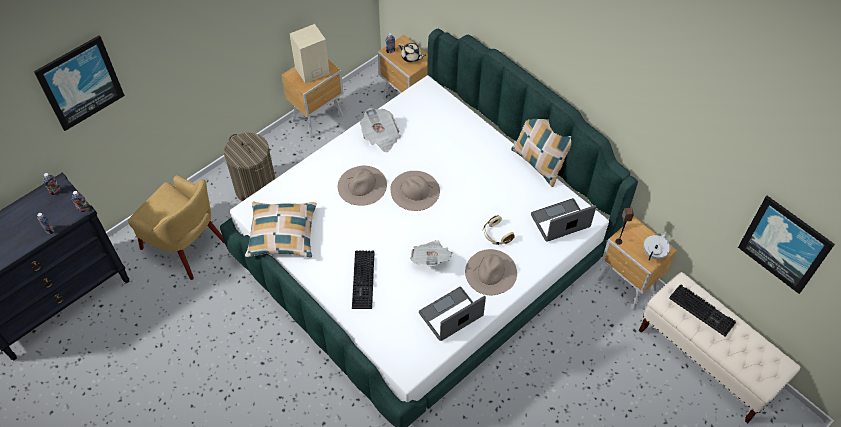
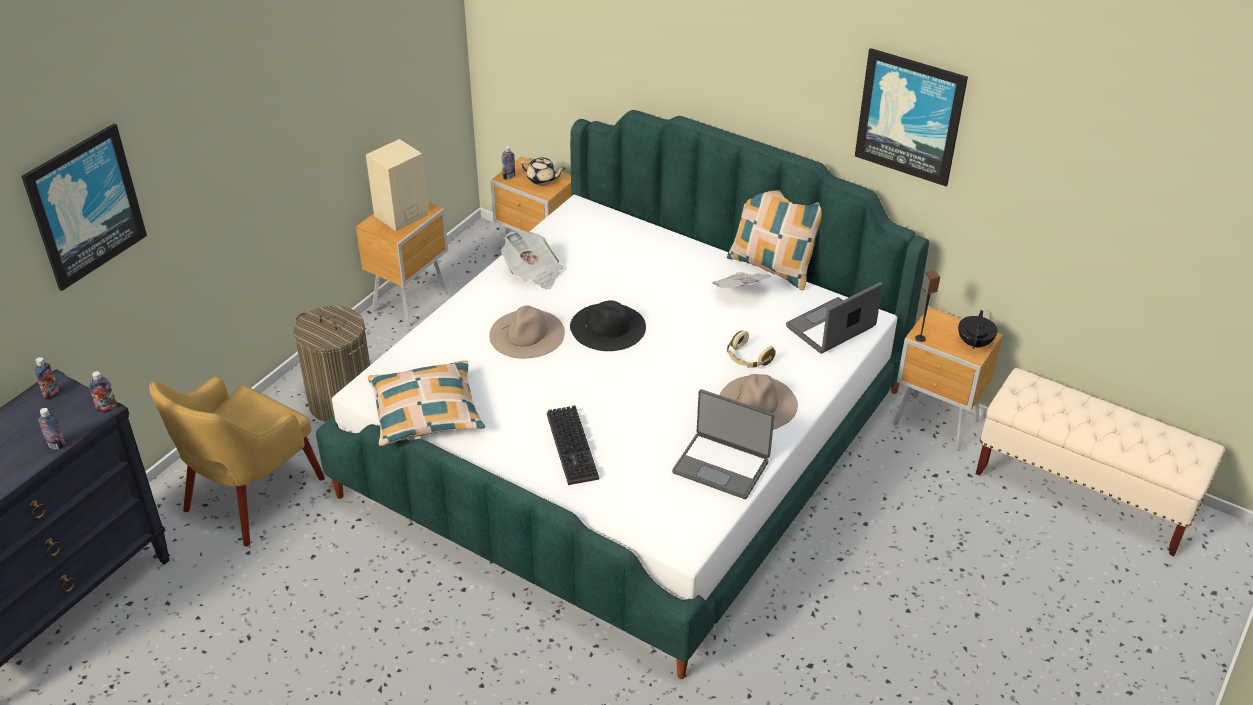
camera: 15 degrees left, 15 degrees down
(185, 246) = (250, 496): yellow armchair -> yellow armchair turned 105 degrees clockwise
(414, 190) = (607, 327): beige hat -> black hat
(431, 259) = (664, 403): newspaper -> newspaper (740, 292)
(451, 316) = (722, 465): laptop -> laptop turned 105 degrees counterclockwise
(654, 253) = (975, 343): white teapot -> black teapot
(703, 310) = (1066, 404): keyboard -> none
(785, 244) = (1166, 248): picture -> picture (910, 116)

